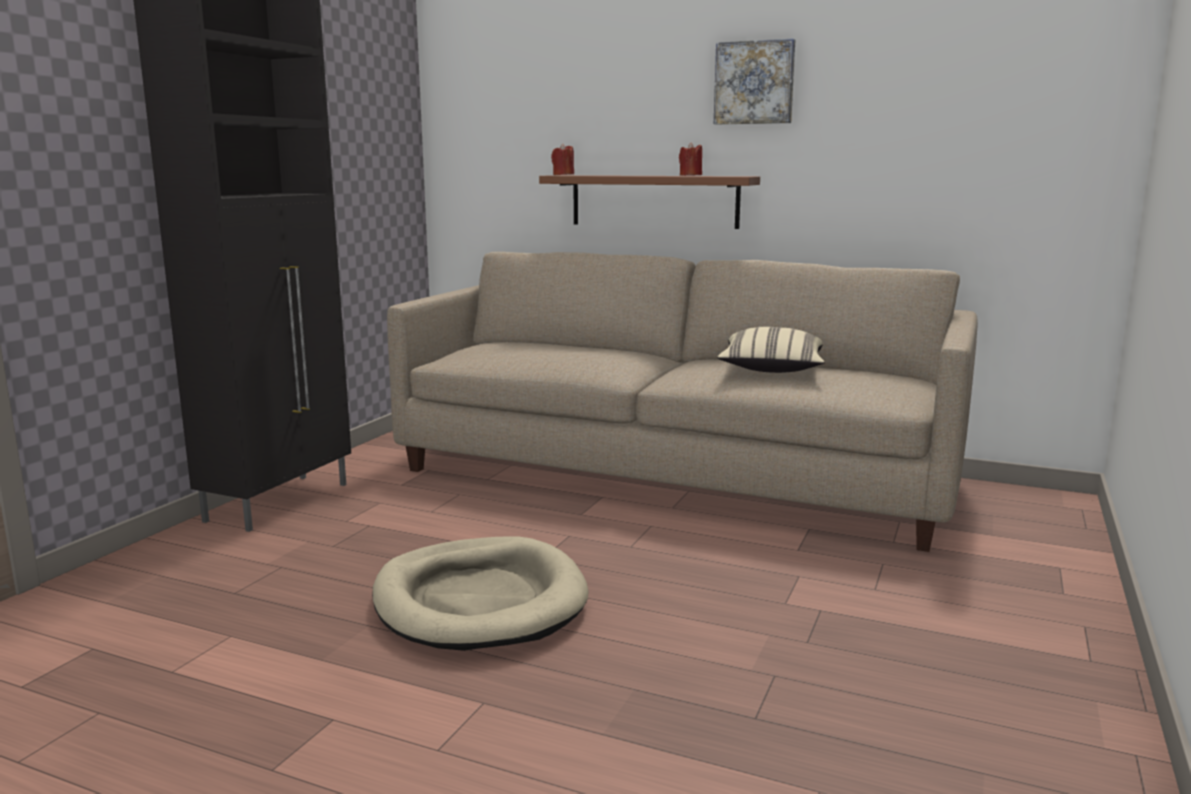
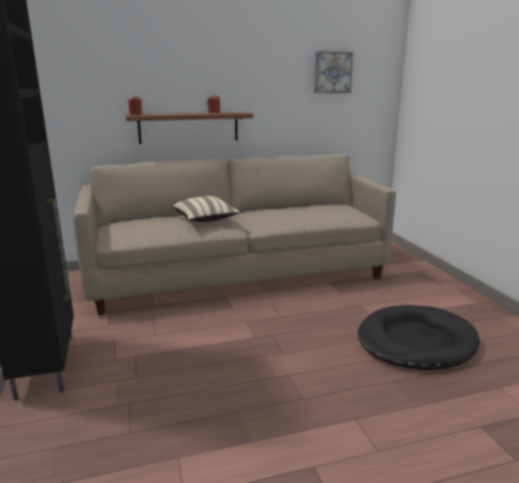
camera: 40 degrees left, 5 degrees up
(480, 601) = (267, 372): beige dog bed -> none
(754, 83) = (241, 62): picture -> picture (332, 72)
(771, 370) = (295, 212): beige pillow -> beige pillow (206, 220)
(794, 661) = (415, 341): none -> black dog bed

